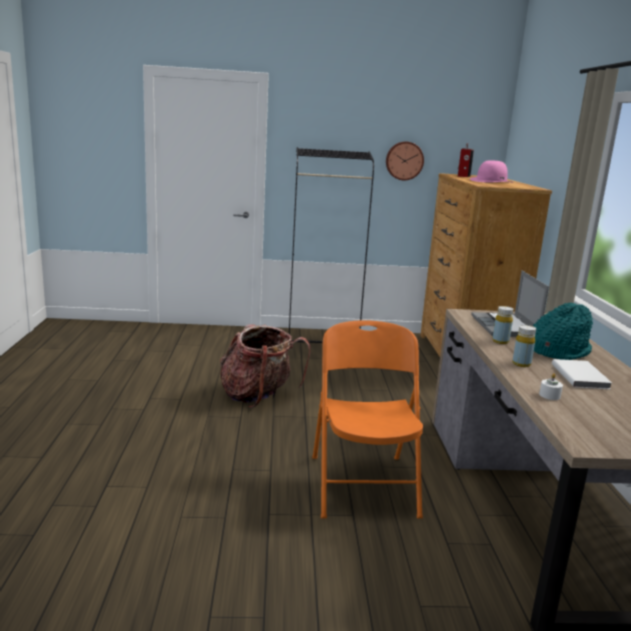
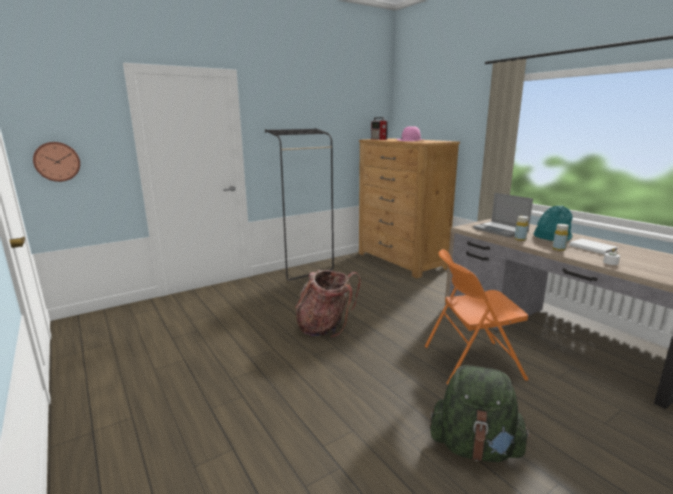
camera: 30 degrees left, 0 degrees up
(232, 551) = (475, 447): none -> green backpack
(363, 485) = (472, 362): orange chair -> orange chair turned 60 degrees counterclockwise
(404, 160) = (336, 133): wall clock -> wall clock (57, 161)

